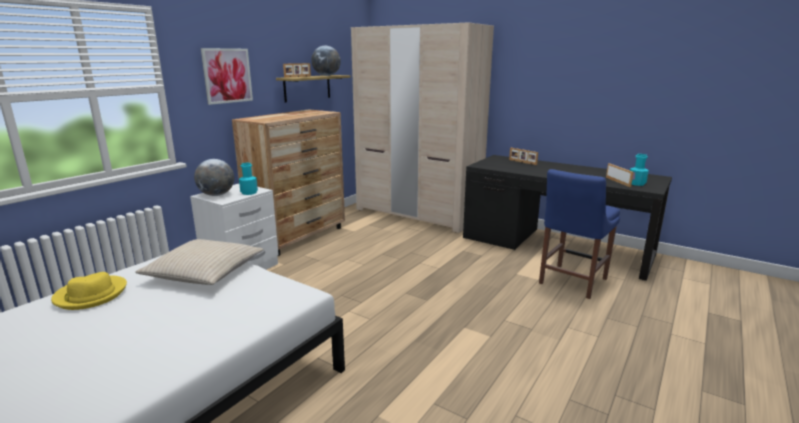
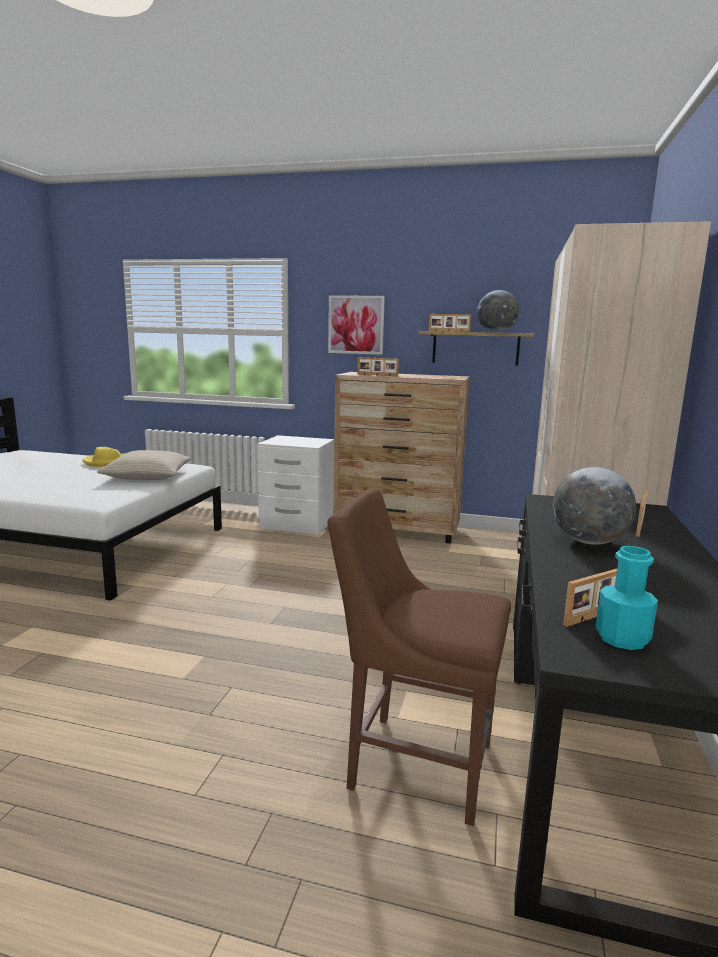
camera: 70 degrees right, 5 degrees down
(216, 195) = (285, 439): globe -> globe (588, 542)
(249, 192) = (300, 444): turquoise bottle -> none
(284, 118) = (377, 375): none -> picture frame
(571, 282) = (413, 762): blue chair -> brown chair

